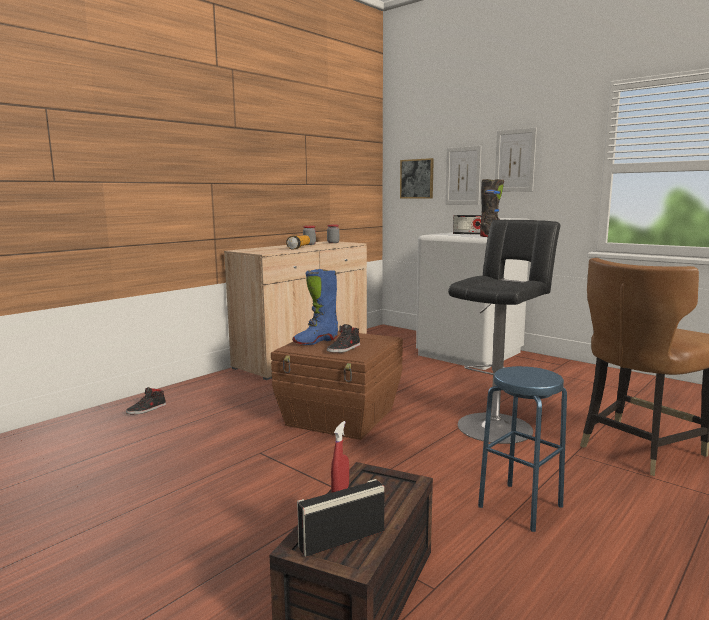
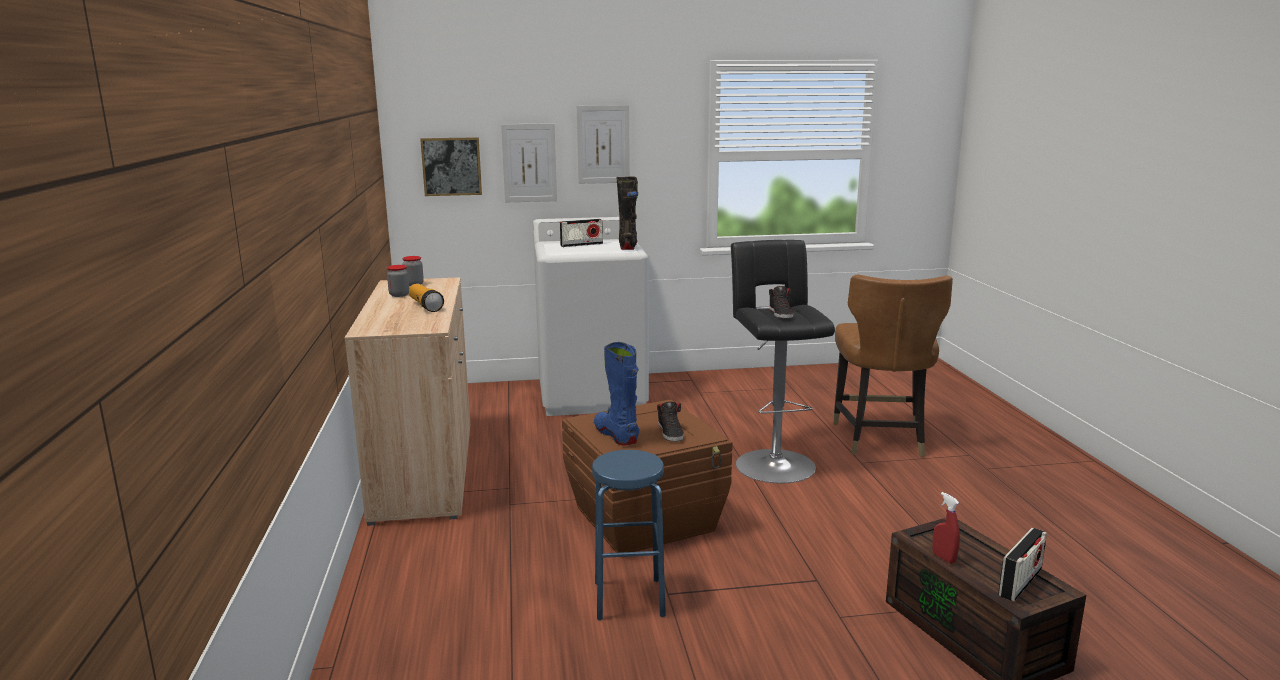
camera: 50 degrees left, 5 degrees up
(146, 409) = (408, 631): black shoe -> black shoe (781, 314)
(315, 341) = (616, 435): blue boot -> blue boot turned 150 degrees clockwise
(342, 539) = (1020, 582): radio -> radio turned 150 degrees counterclockwise
(520, 506) = (915, 520): blue stool -> blue stool (629, 599)

